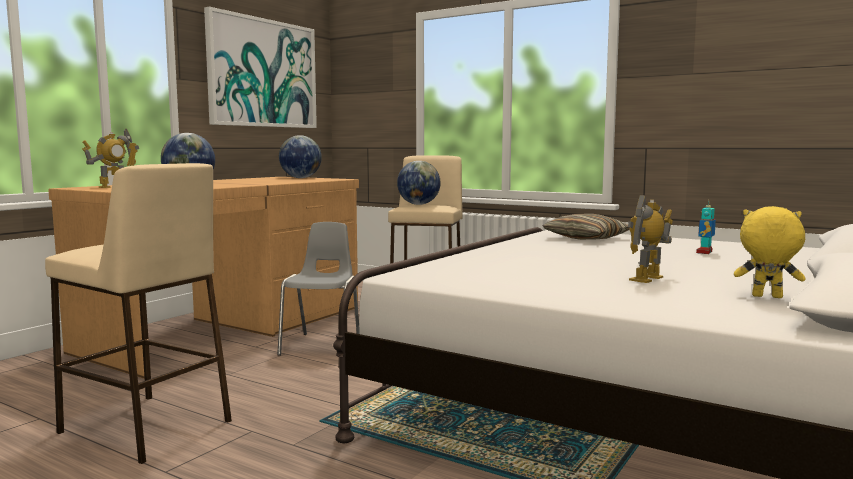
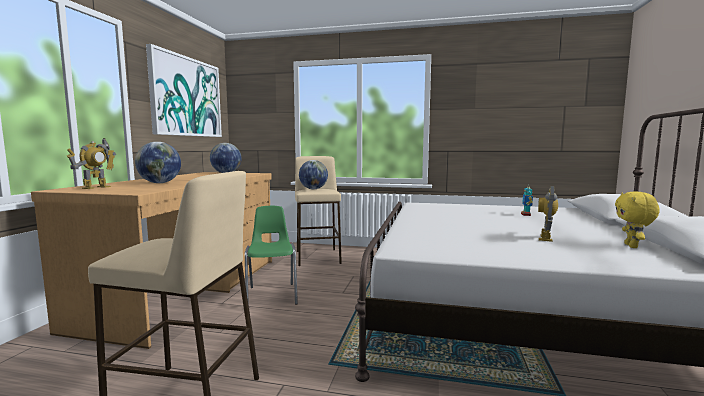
camera: 20 degrees left, 0 degrees up
(322, 345) = (272, 295): grey chair -> green chair
(586, 238) = (443, 208): pillow -> none
(766, 297) = (632, 246): yellow plush toy -> yellow plush toy turned 75 degrees counterclockwise

